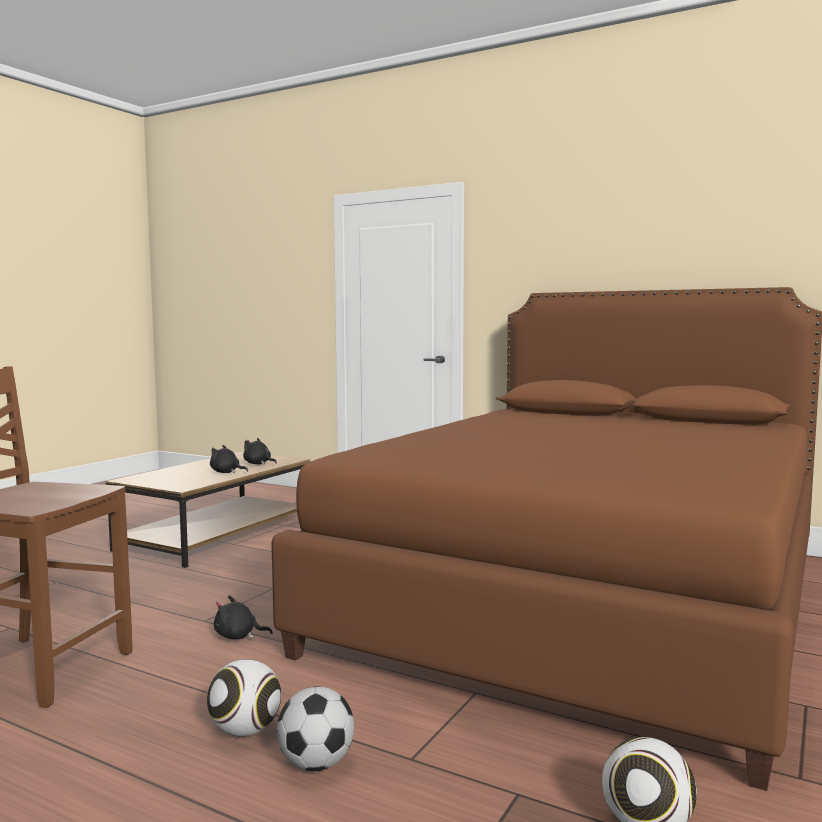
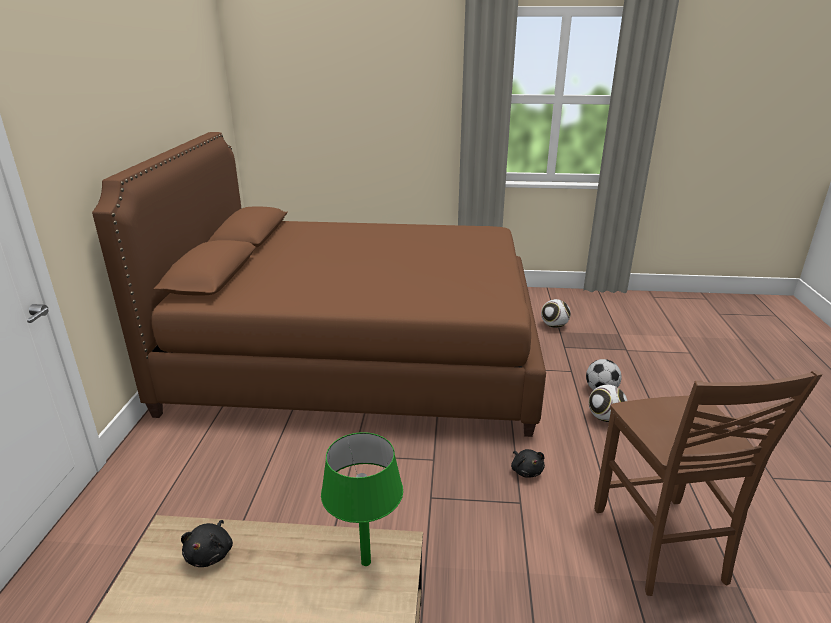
camera: 115 degrees left, 20 degrees up
(188, 481) = (366, 562): none -> green table lamp
(226, 472) = (289, 555): black plush toy -> none

